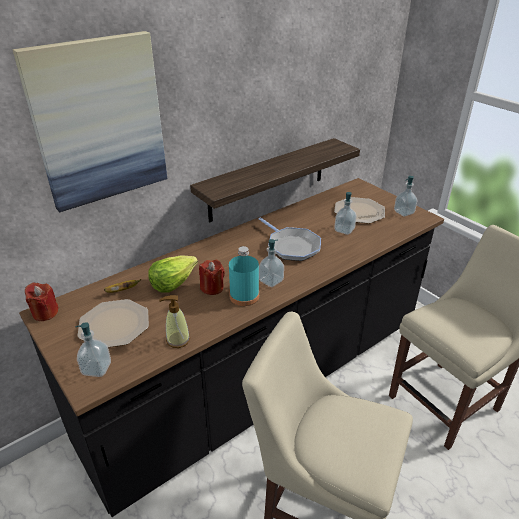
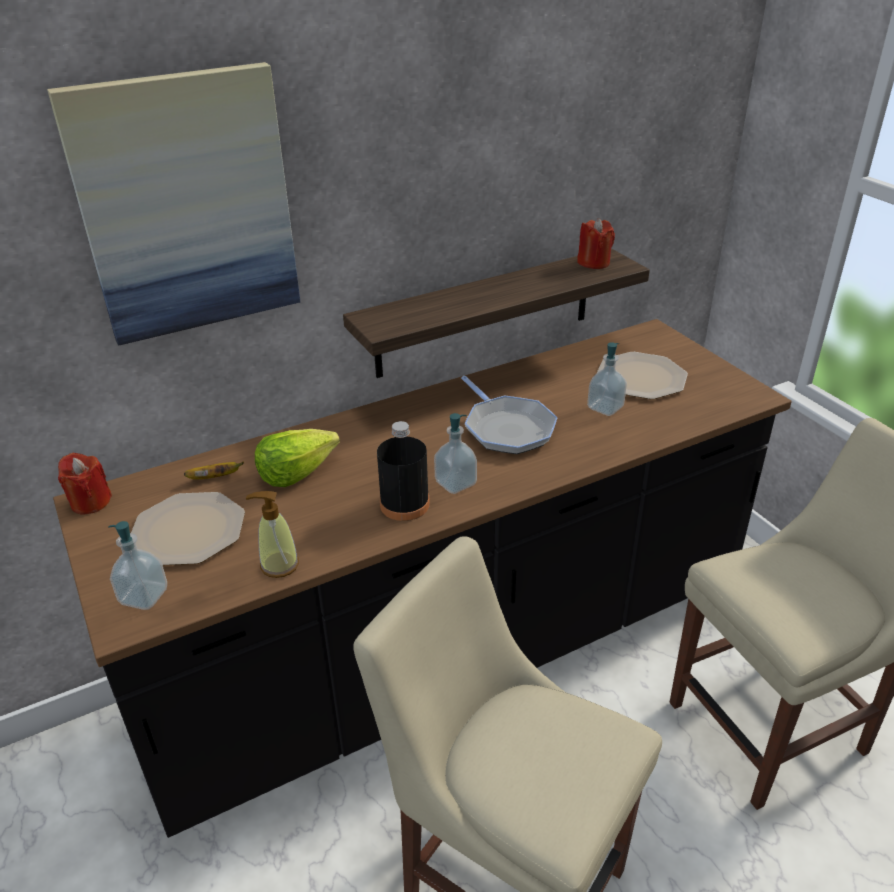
camera: 10 degrees right, 0 degrees up
(212, 288) = (356, 486): red candle -> red candle (594, 263)
(244, 296) = (404, 504): turquoise bottle -> black bottle
(404, 212) = (720, 384): soap dispenser -> none

